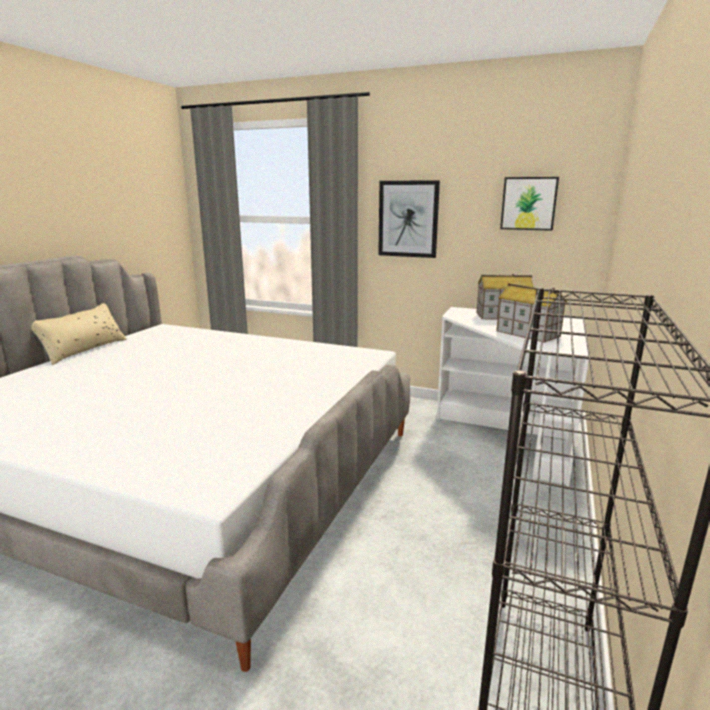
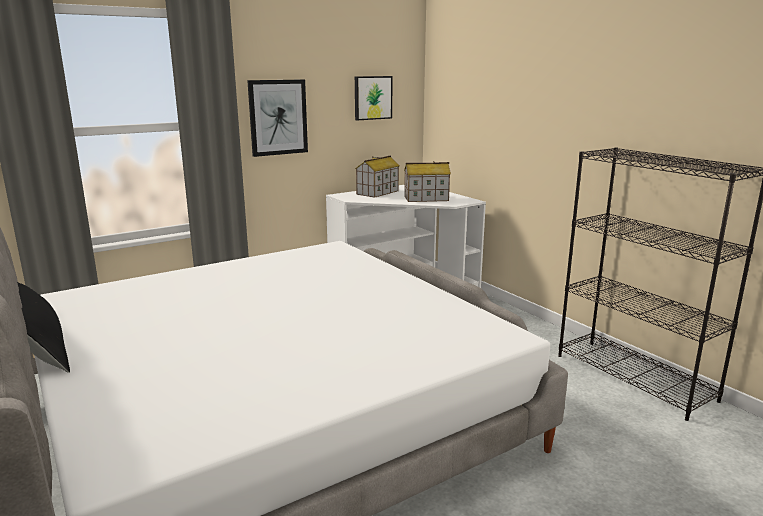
camera: 55 degrees left, 0 degrees up
(84, 350) = (42, 349): beige pillow -> black pillow

